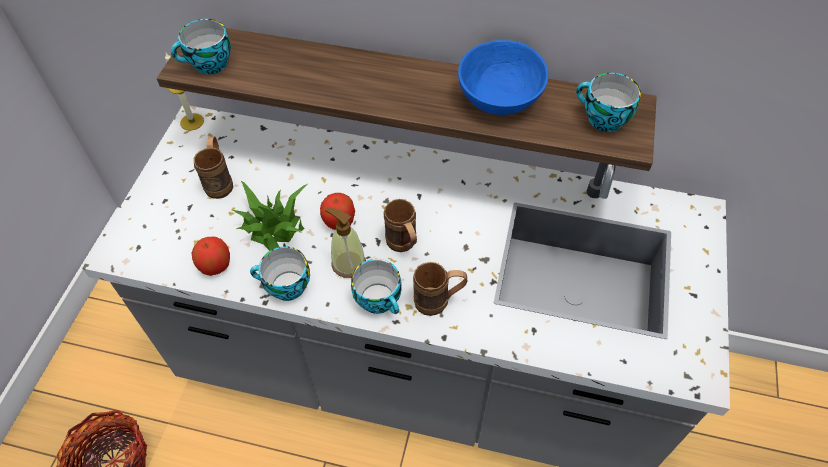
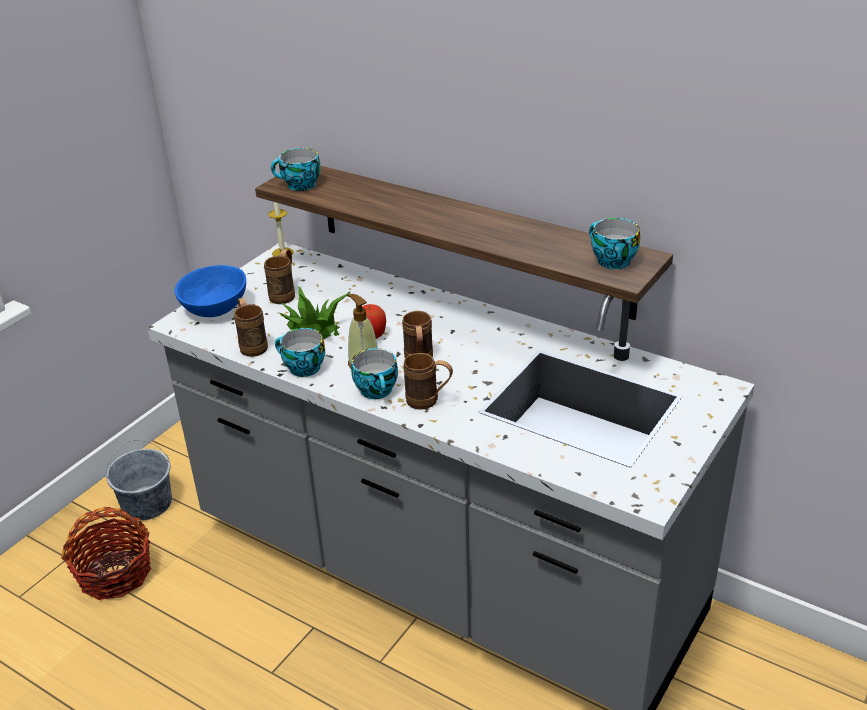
camera: 20 degrees right, 20 degrees down
(112, 372) = (146, 504): none -> grey bucket
(215, 266) = (252, 345): apple -> brown mug
(498, 97) = (526, 235): blue bowl -> blue bowl (215, 308)

